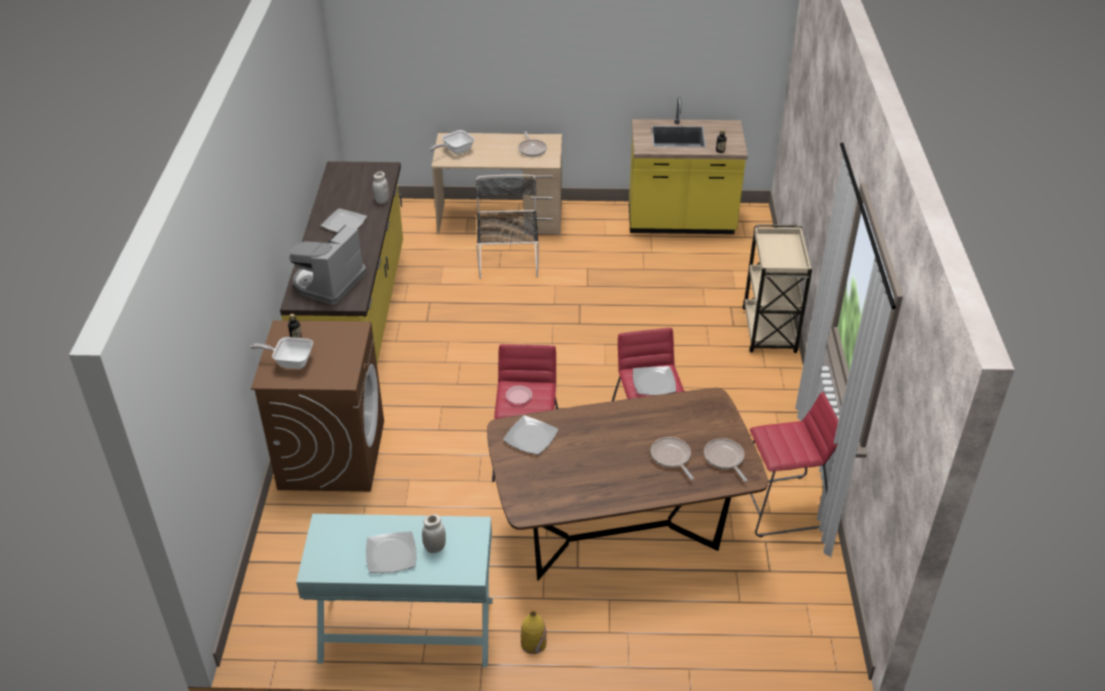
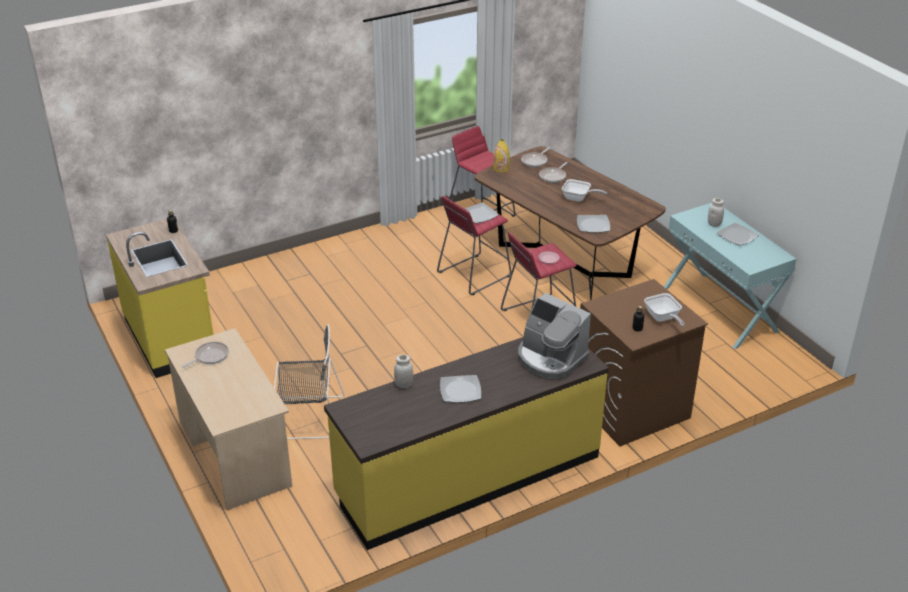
camera: 120 degrees left, 5 degrees down
(328, 283) = (550, 358): coffee machine -> coffee machine turned 45 degrees clockwise
(455, 151) = (246, 406): frying pan -> frying pan (578, 198)
(508, 262) = (308, 417): black chair -> black chair turned 150 degrees counterclockwise
(533, 643) = (673, 264): yellow vase -> yellow vase (501, 168)
(769, 332) = (306, 257): beige cart -> none

